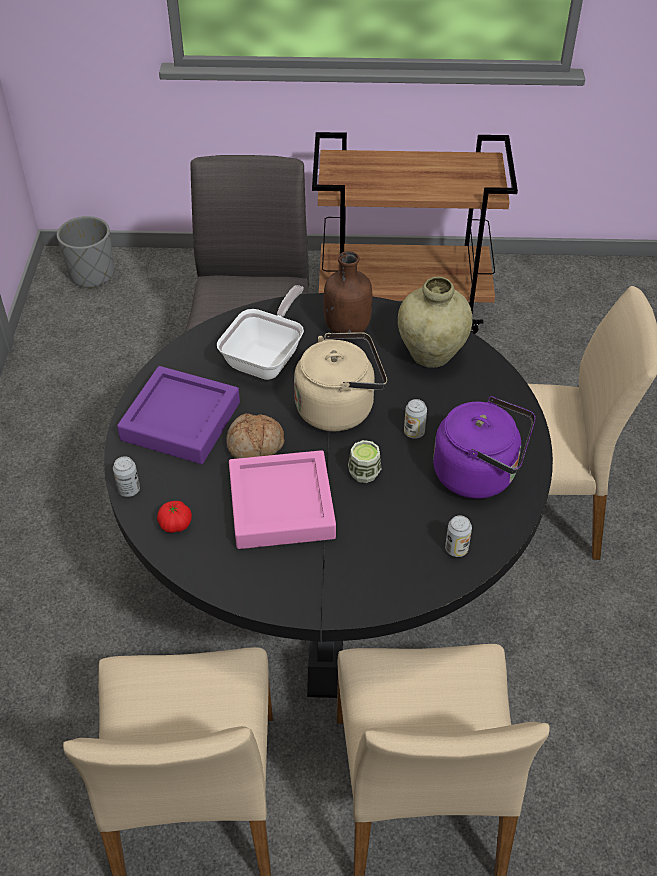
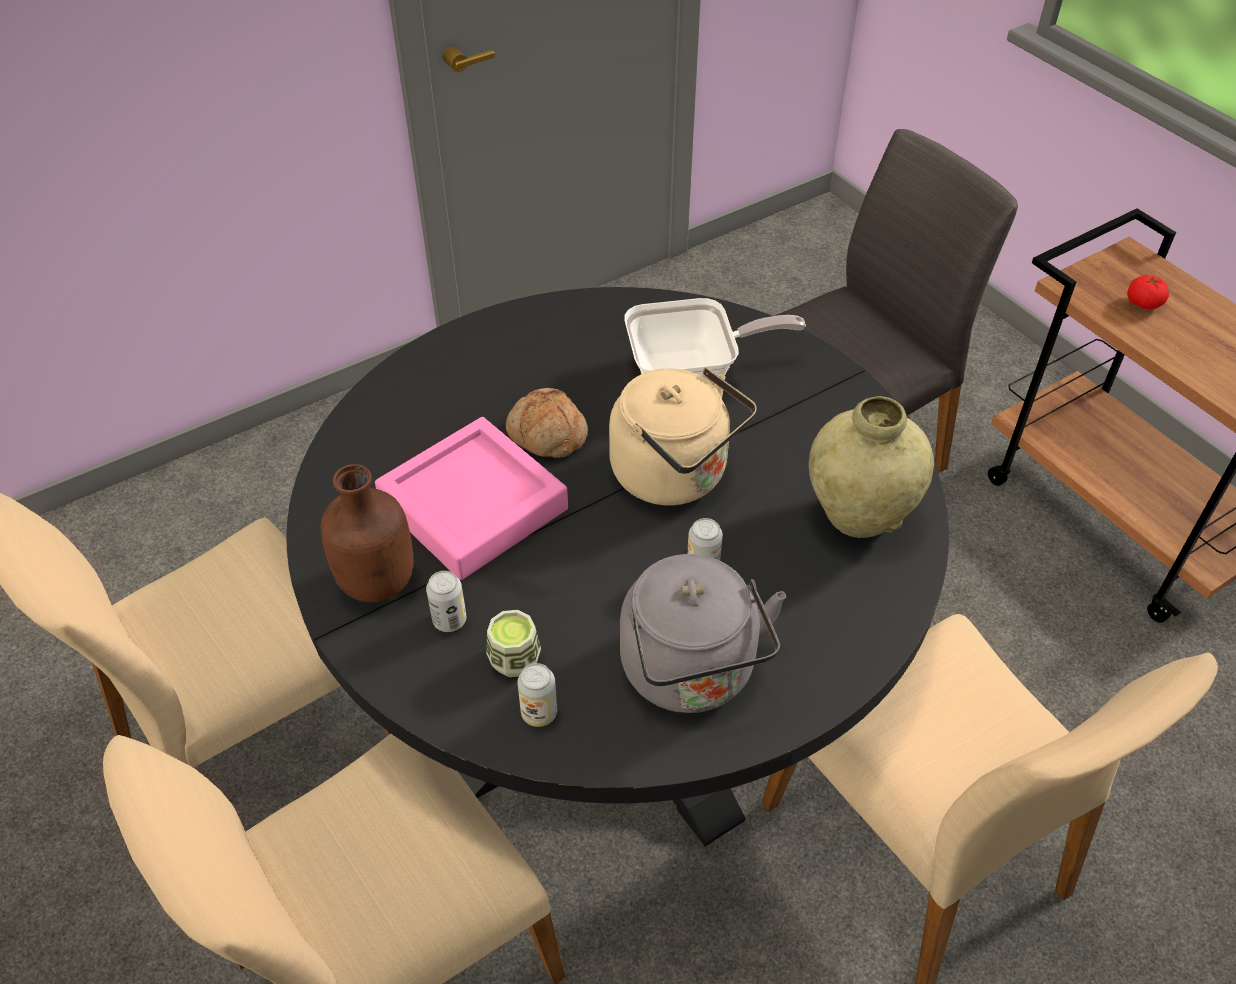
camera: 55 degrees right, 0 degrees up
(92, 274) = (833, 245): grey planter -> none
(129, 490) = (396, 374): can -> can (449, 620)
(175, 524) = (377, 434): tomato -> tomato (1143, 303)
(181, 421) = (527, 358): purple tray -> none
(347, 327) = (818, 412): brown bottle -> brown bottle (379, 581)
(364, 473) = (589, 554): cup -> cup (514, 660)
(479, 474) = (692, 674): purple kettle -> grey kettle

